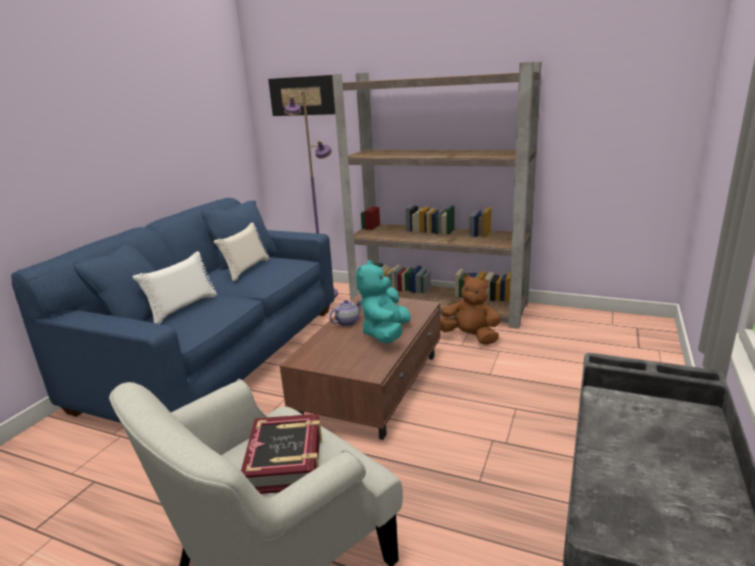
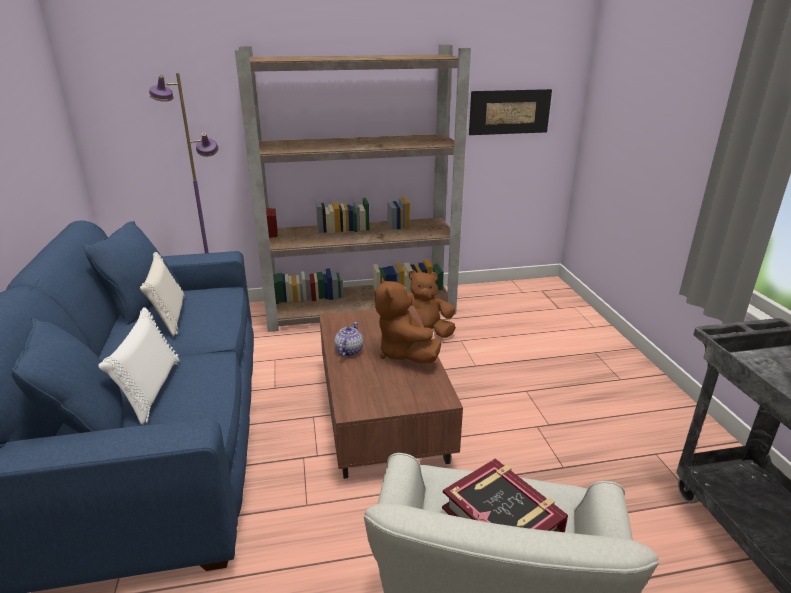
camera: 35 degrees left, 5 degrees up
(301, 96) = (151, 73): picture -> picture (509, 112)
(386, 334) = (404, 353): turquoise plush toy -> brown plush toy

